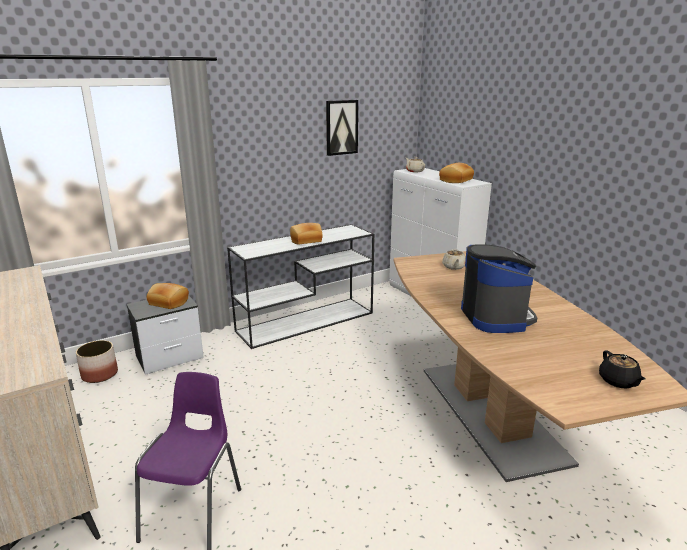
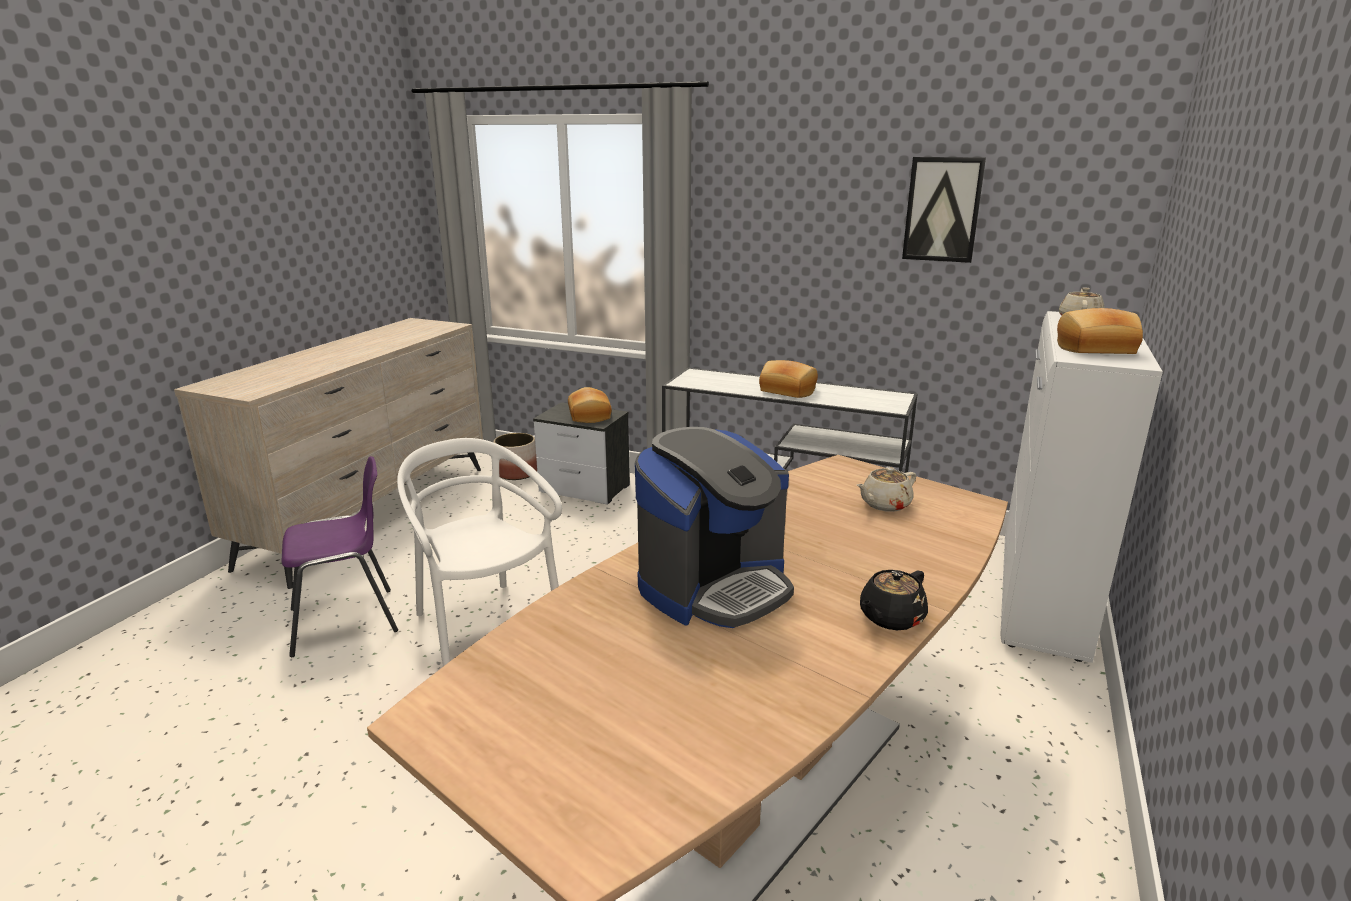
camera: 55 degrees right, 0 degrees up
(281, 449) = (485, 627): none -> white chair
(618, 381) = (570, 771): black teapot -> black teapot (890, 618)

